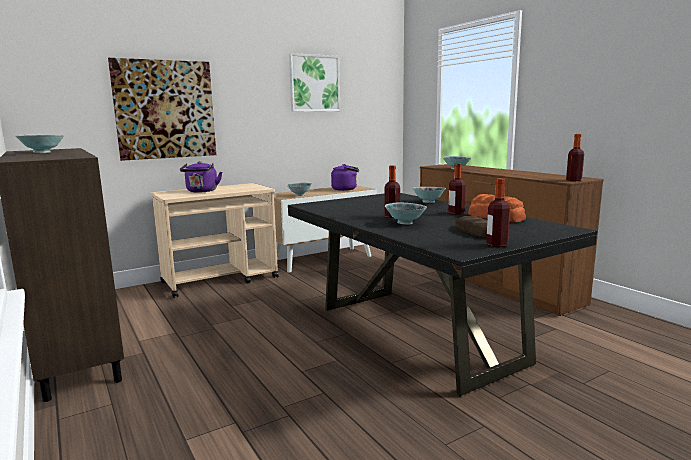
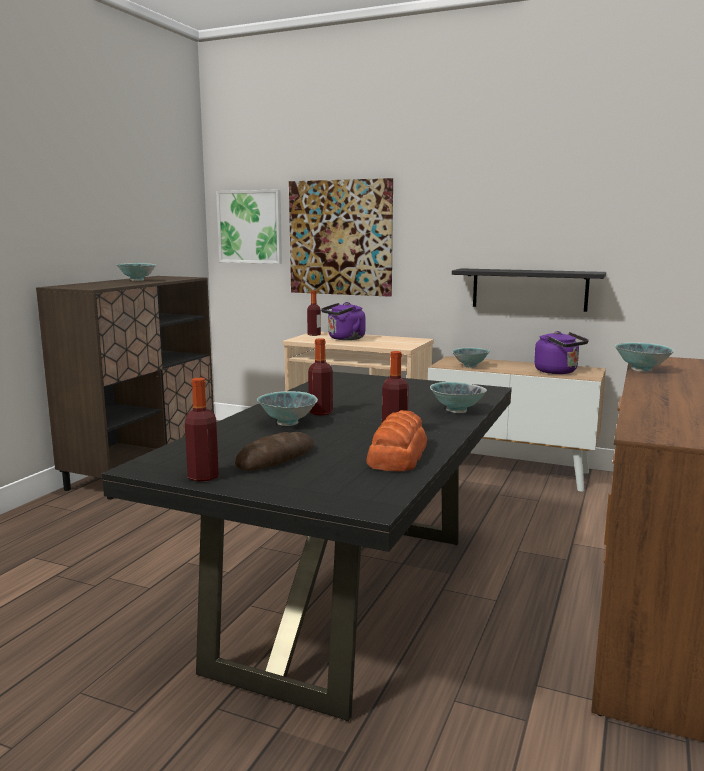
camera: 55 degrees right, 0 degrees up
(308, 141) = (529, 289): none -> black shelf
(314, 83) = (549, 200): picture -> picture (250, 227)
(573, 180) = (665, 438): bottle -> bottle (314, 334)

